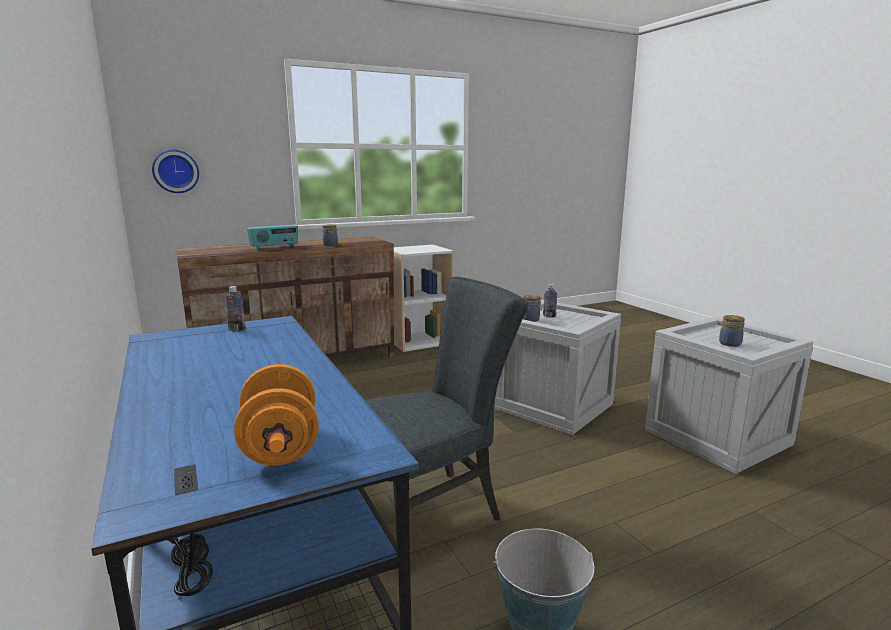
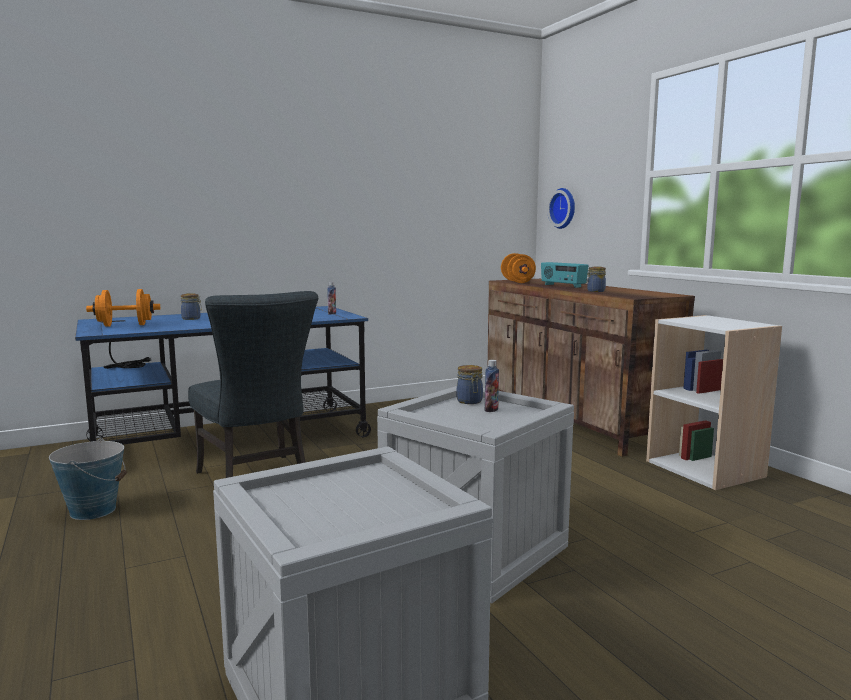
camera: 90 degrees right, 5 degrees down
(213, 253) = (517, 282): none -> orange dumbbell
(729, 343) = (326, 496): jar -> jar (192, 318)

